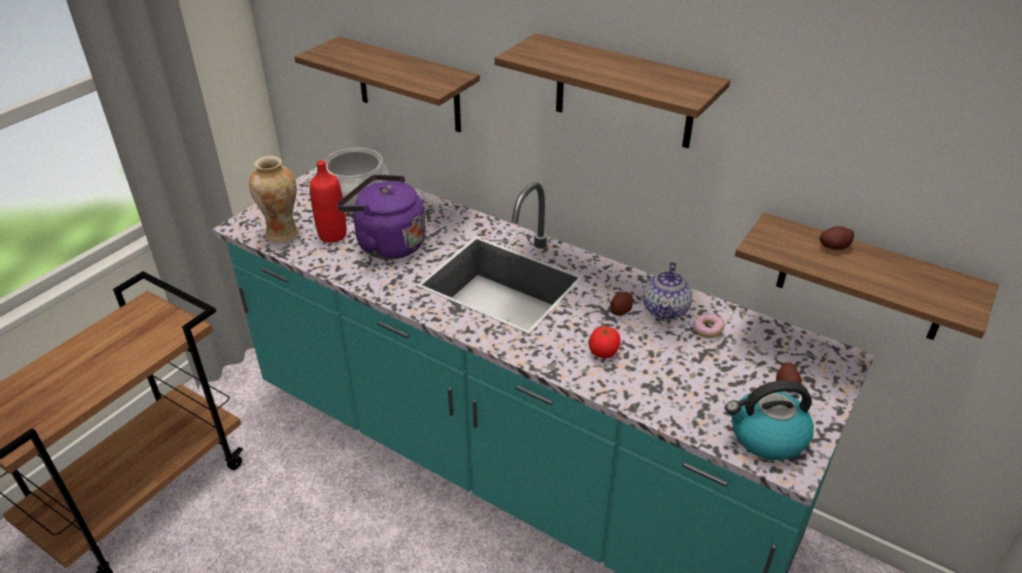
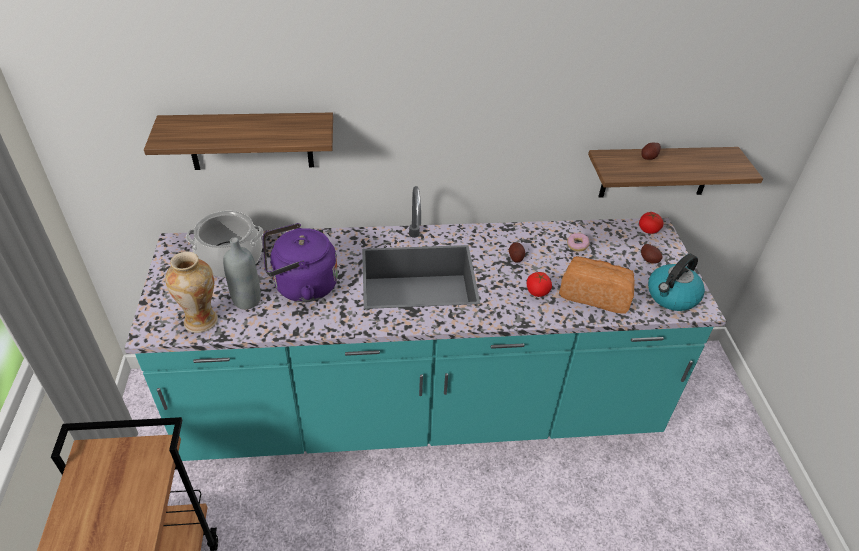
camera: 40 degrees left, 5 degrees up
(332, 235) = (247, 300): red bottle -> grey bottle
(623, 92) = (475, 93): shelf -> none
(666, 309) = (540, 243): teapot -> none
(667, 386) = (594, 295): none -> bread
(826, 355) = (648, 230): none -> tomato

